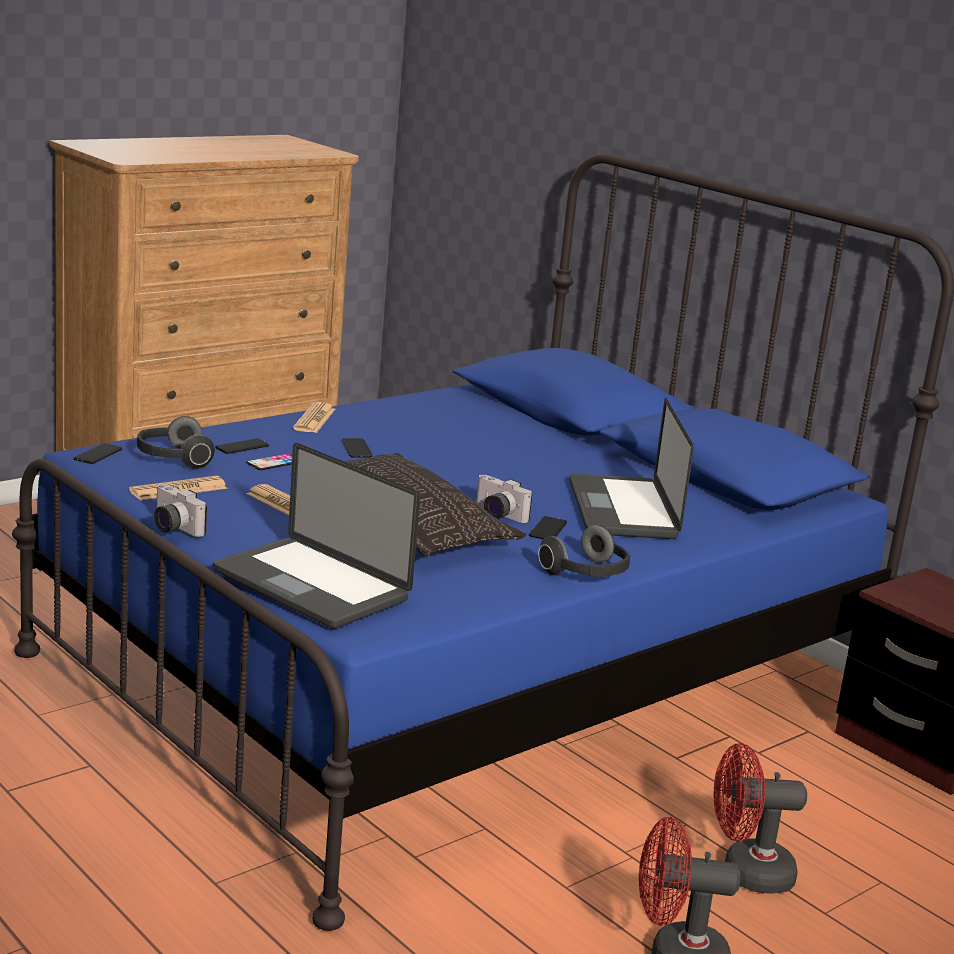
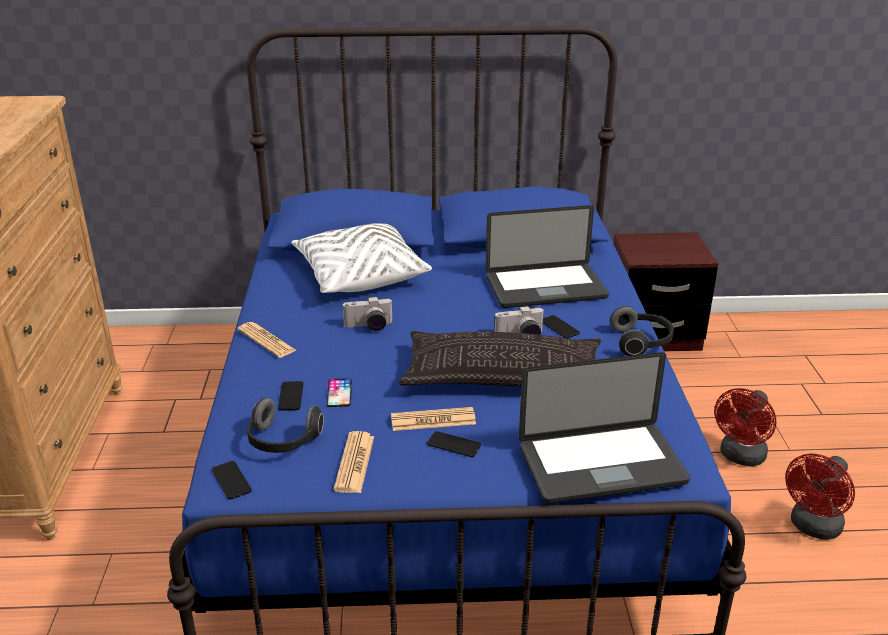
camera: 50 degrees left, 10 degrees up
(172, 528) = (441, 496): camera -> camera (369, 327)
(356, 449) = (347, 345): phone -> phone (454, 445)
(492, 427) = (359, 275): none -> white pillow
(622, 509) = (545, 288): laptop -> laptop turned 45 degrees counterclockwise

